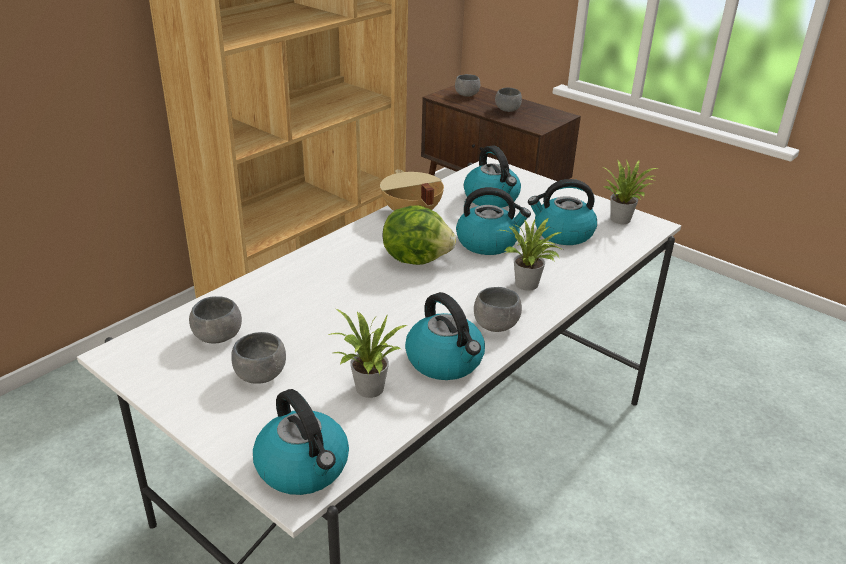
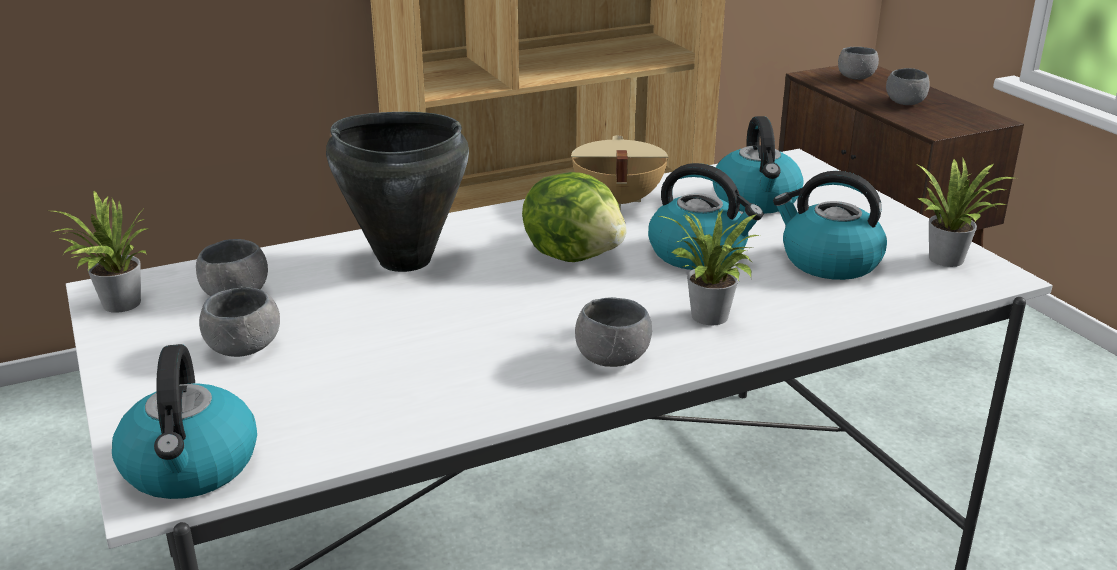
camera: 25 degrees right, 5 degrees down
(311, 284) = (404, 260): none -> black cooking pot
(367, 390) = (357, 398): potted plant -> potted plant (116, 305)
(445, 361) = (496, 387): kettle -> none

